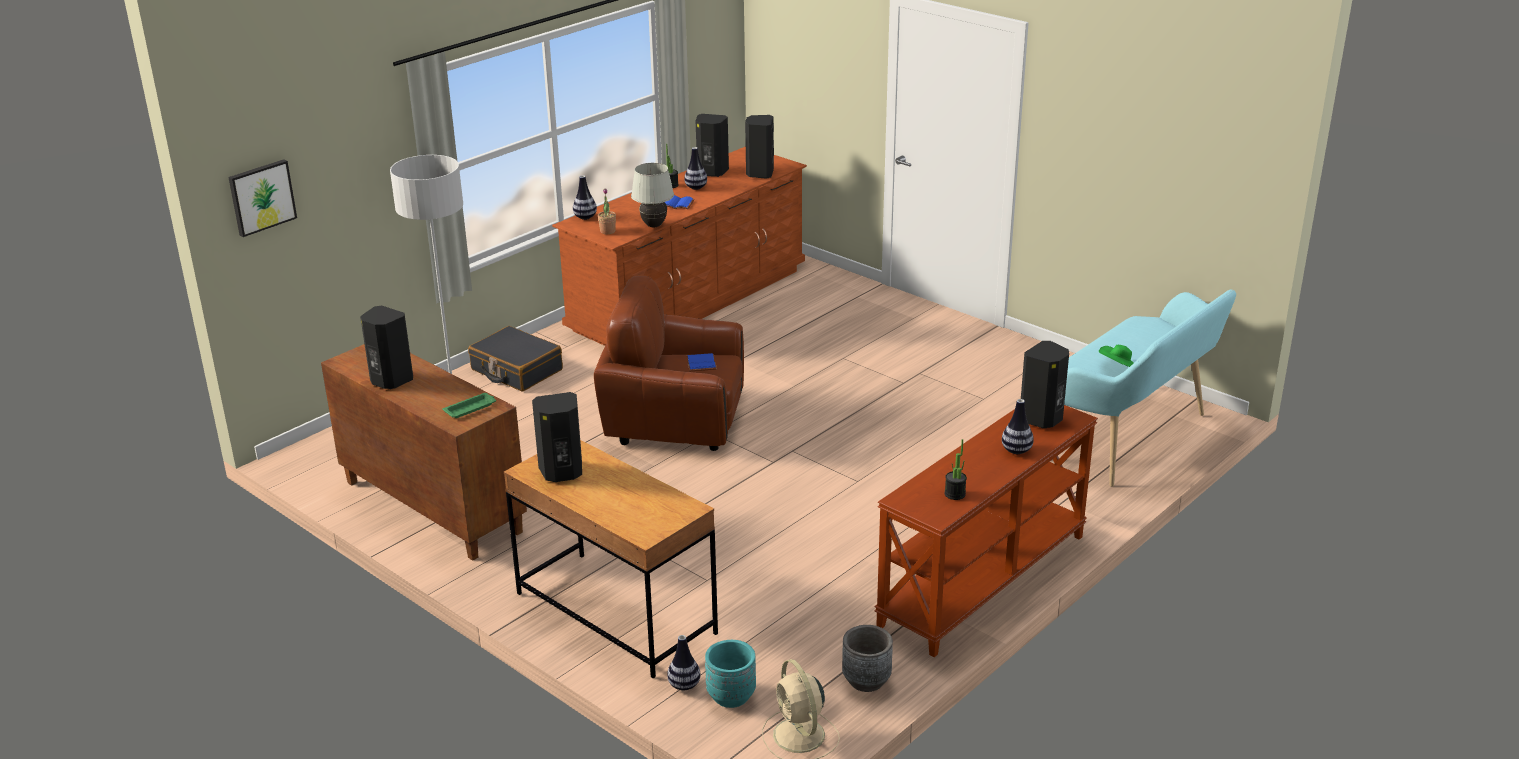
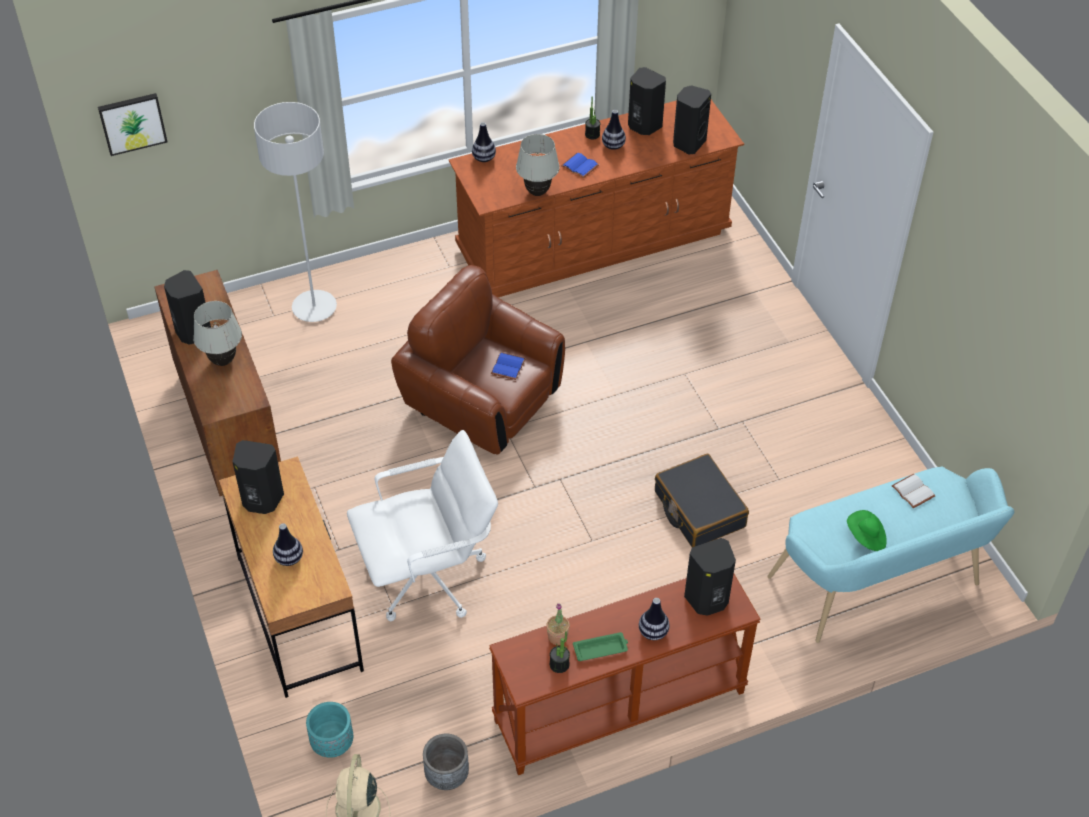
camera: 25 degrees right, 20 degrees up
(439, 391) = (223, 361): none -> white table lamp
(471, 408) = (234, 393): green tray -> green tray (601, 649)
(516, 370) = (388, 283): black suitcase -> black suitcase (699, 509)
(607, 231) = (491, 187): potted plant -> potted plant (557, 637)
(684, 685) = (304, 715): vase -> vase (289, 558)
(725, 550) = (428, 577): none -> white office chair
(1127, 333) = (911, 491): none -> white book

